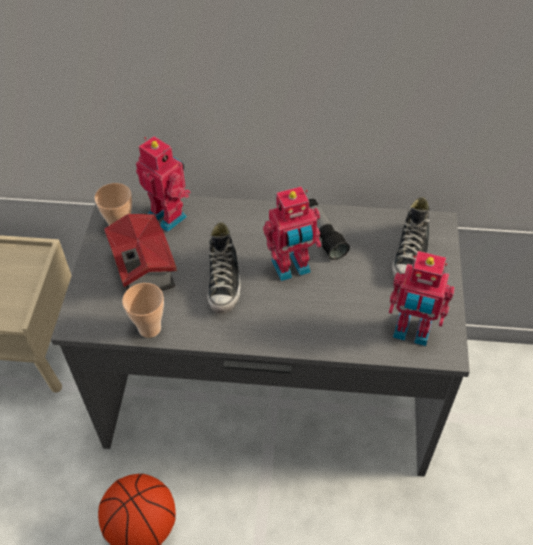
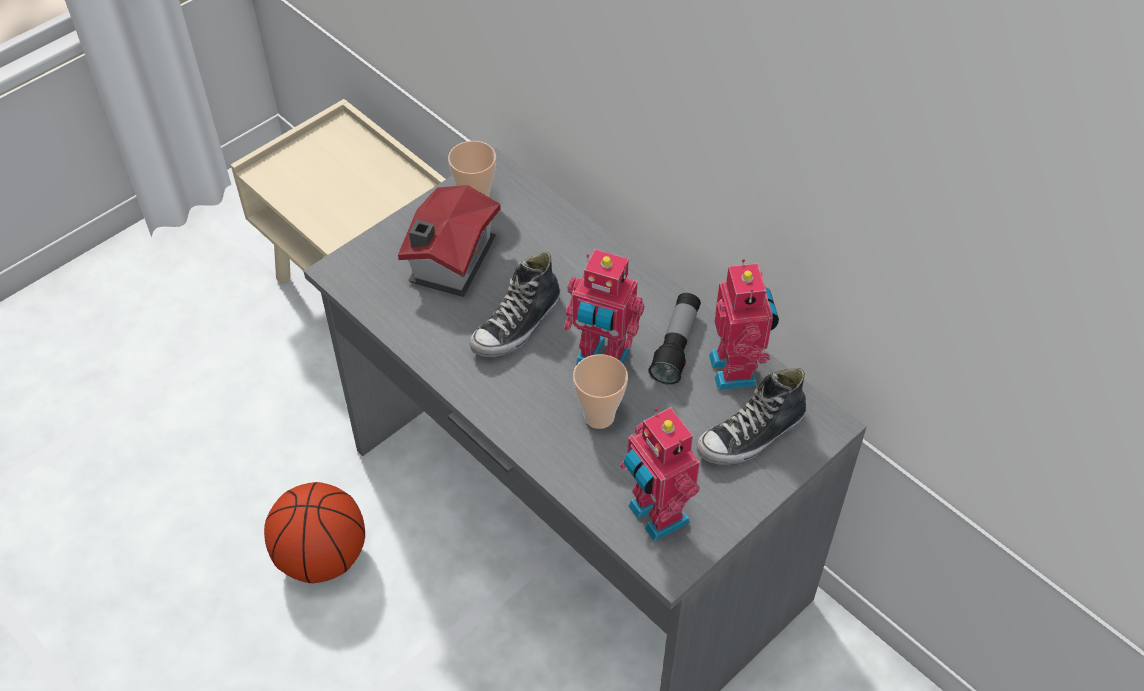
camera: 40 degrees right, 0 degrees up
(149, 328) = (398, 322): cup -> cup (599, 416)
(169, 215) = (535, 218): toy robot -> toy robot (737, 369)

